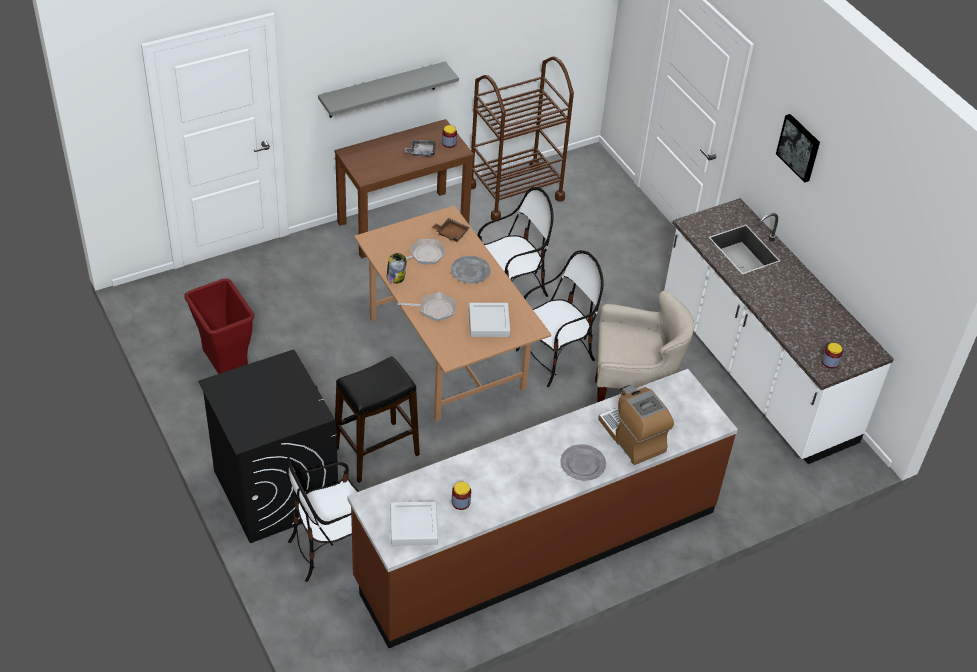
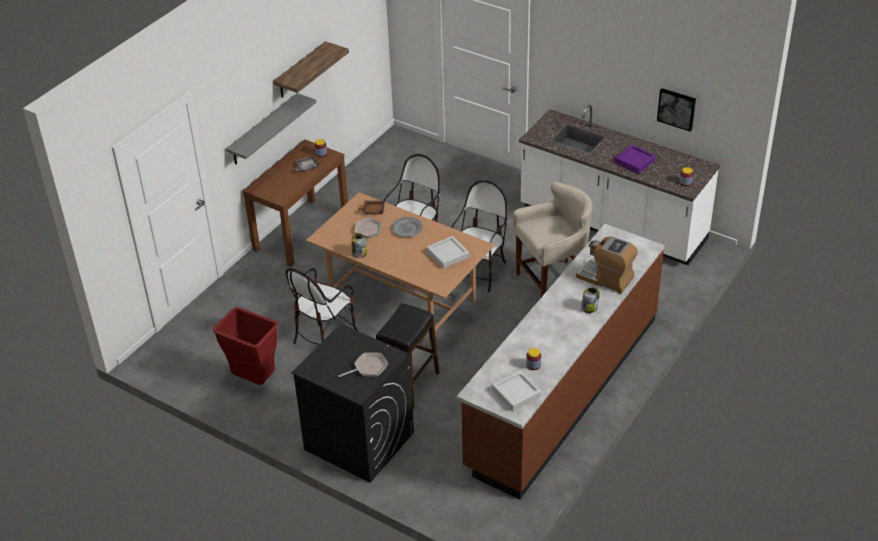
camera: 25 degrees left, 5 degrees down
(331, 549) = (429, 458): chair -> chair (324, 335)
(434, 309) = (403, 262): frying pan -> frying pan (368, 368)
(457, 37) = (300, 71): none -> shelf
(515, 192) = (363, 179): brown cart -> none
(582, 464) = (589, 307): grey plate -> jar
(788, 308) = (634, 161): none -> purple tray
(799, 147) = (594, 50): picture -> picture (677, 108)

